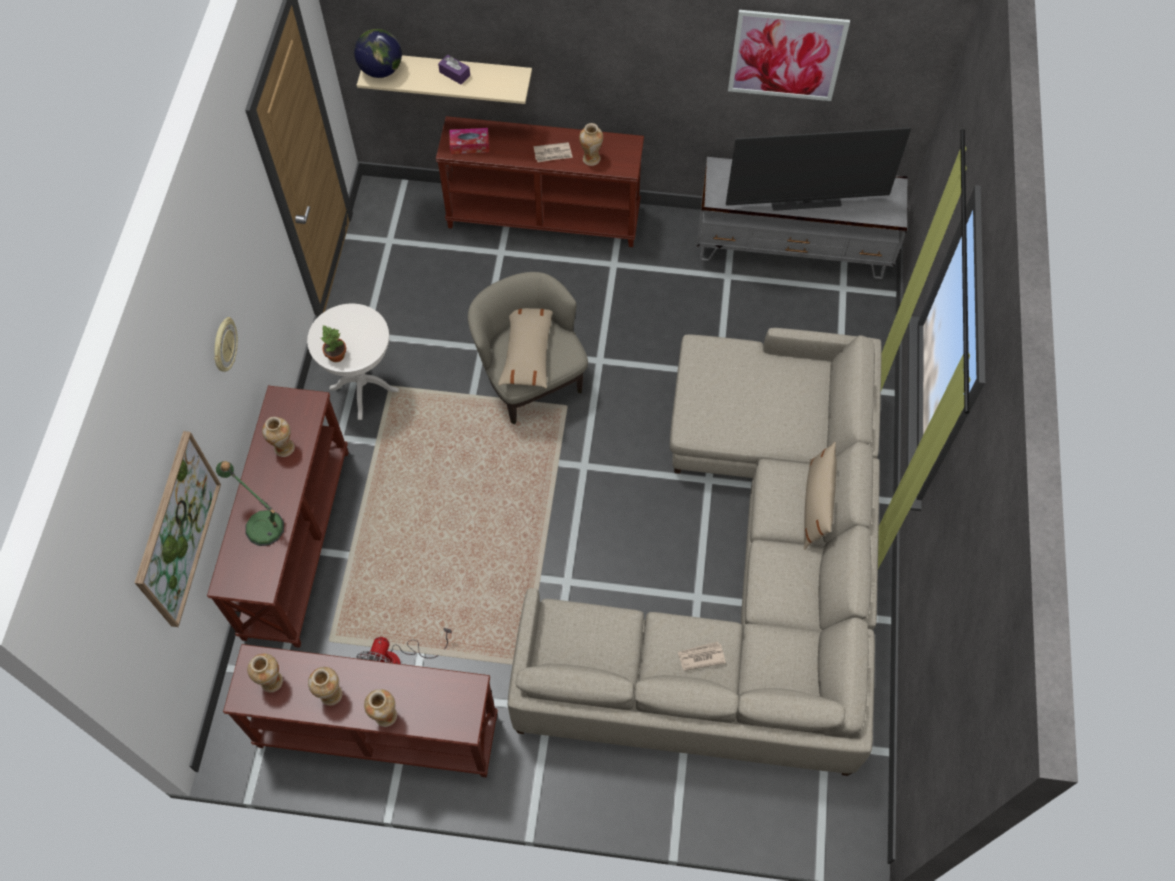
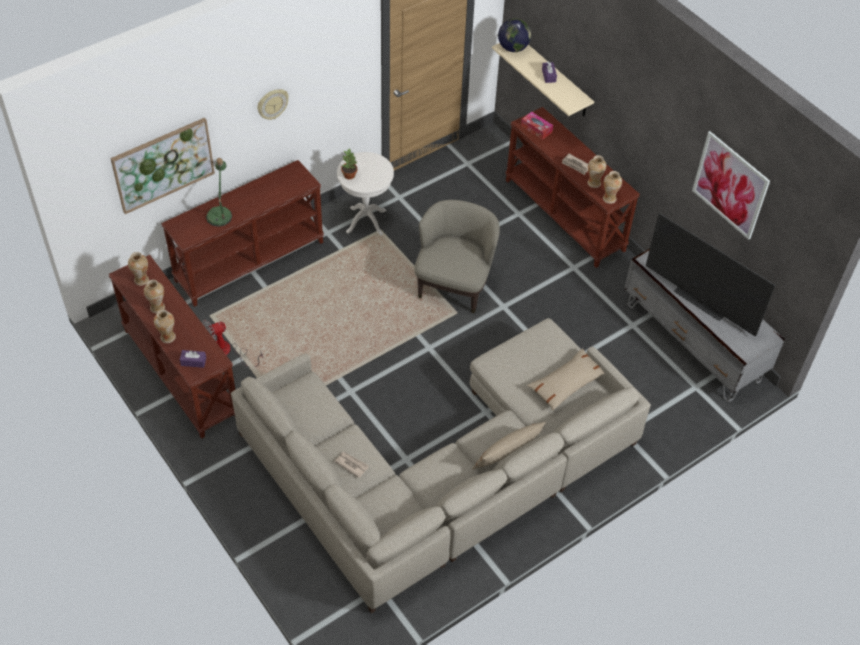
camera: 45 degrees right, 10 degrees down
(284, 448) = (270, 191): vase -> vase (609, 198)
(448, 714) = (193, 361): none -> purple tissue box
(527, 352) = (451, 255): beige pillow -> beige pillow (566, 384)

